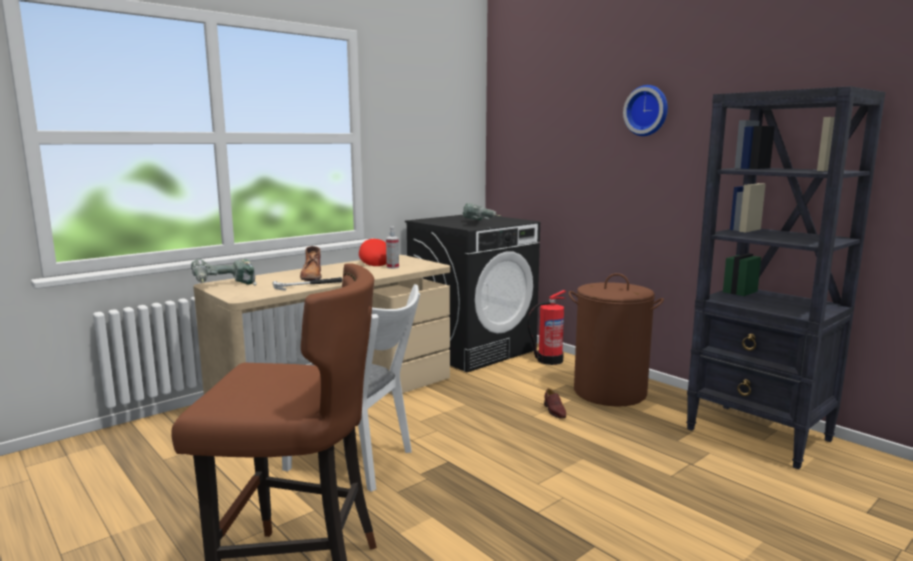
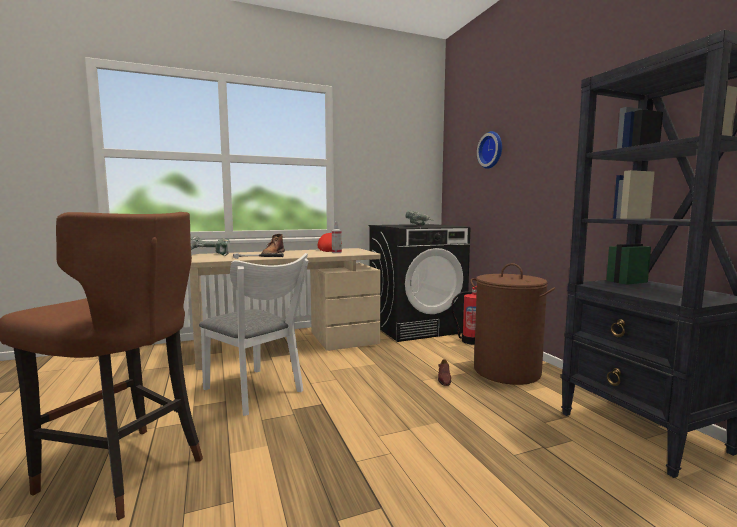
camera: 20 degrees right, 5 degrees down
(647, 110) = (552, 123): wall clock -> wall clock (492, 150)

